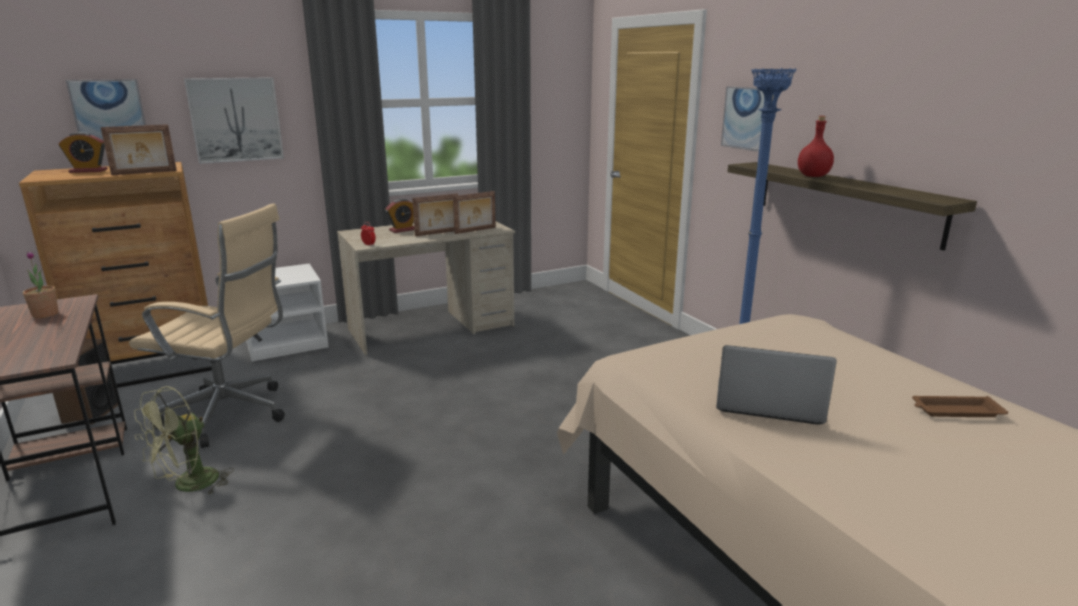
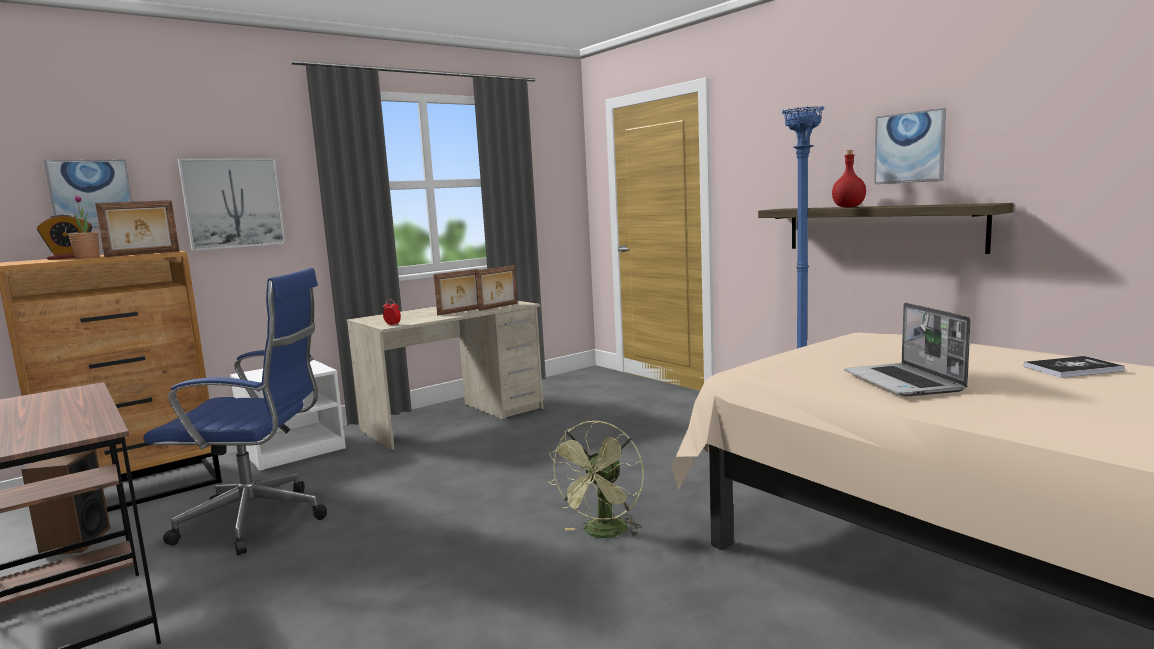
camera: 10 degrees left, 10 degrees down
(45, 314) = (51, 401): potted plant -> potted plant (87, 258)
(188, 486) = (239, 593): green fan -> green fan (603, 534)
(232, 415) = (260, 521): beige office chair -> blue office chair
(403, 230) = (419, 313): alarm clock -> none
(747, 118) = (765, 169): picture -> picture (909, 147)
(766, 403) = (904, 382): laptop -> laptop turned 105 degrees counterclockwise
(955, 411) = (1072, 369): brown tray -> book

